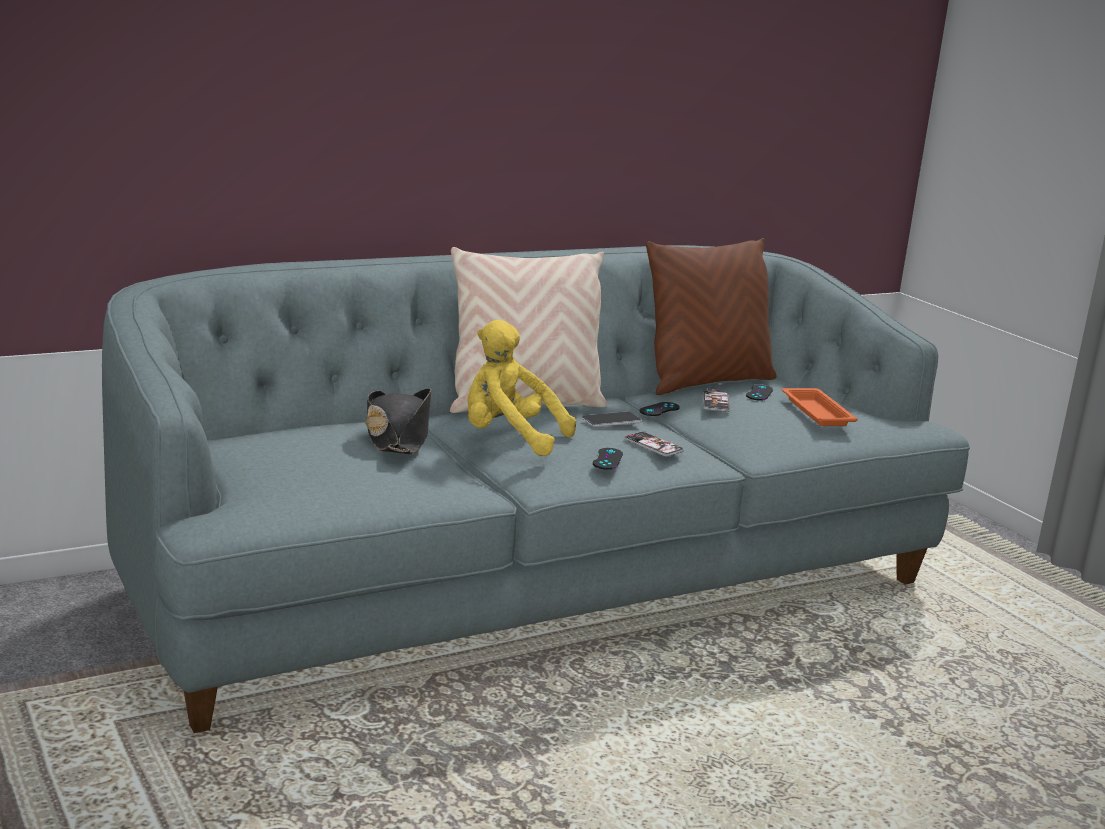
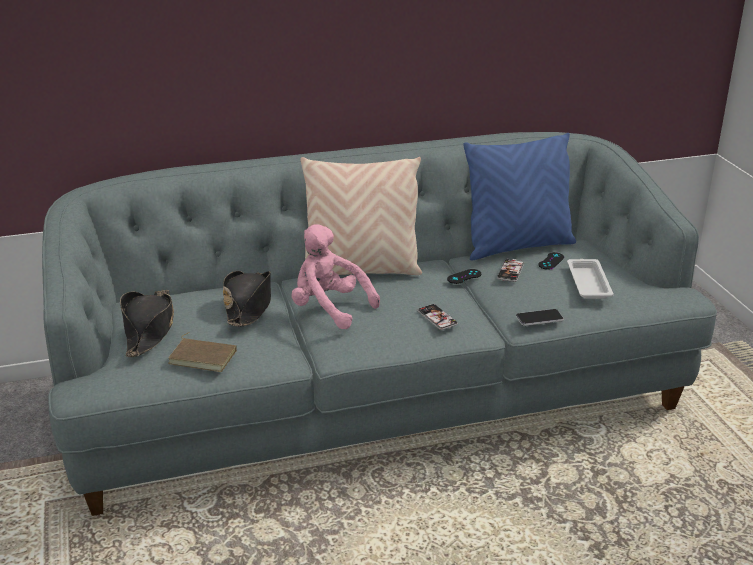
camera: 15 degrees right, 10 degrees up
(274, 461) = (149, 330): none -> black hat
(369, 486) = (204, 356): none -> brown book
(509, 438) = (329, 309): yellow plush toy -> pink plush toy
(607, 459) = (394, 332): black game controller -> none
(611, 421) = (416, 291): phone -> phone (539, 318)
(706, 382) = (517, 246): brown pillow -> blue pillow
(816, 412) = (588, 282): orange tray -> white tray

